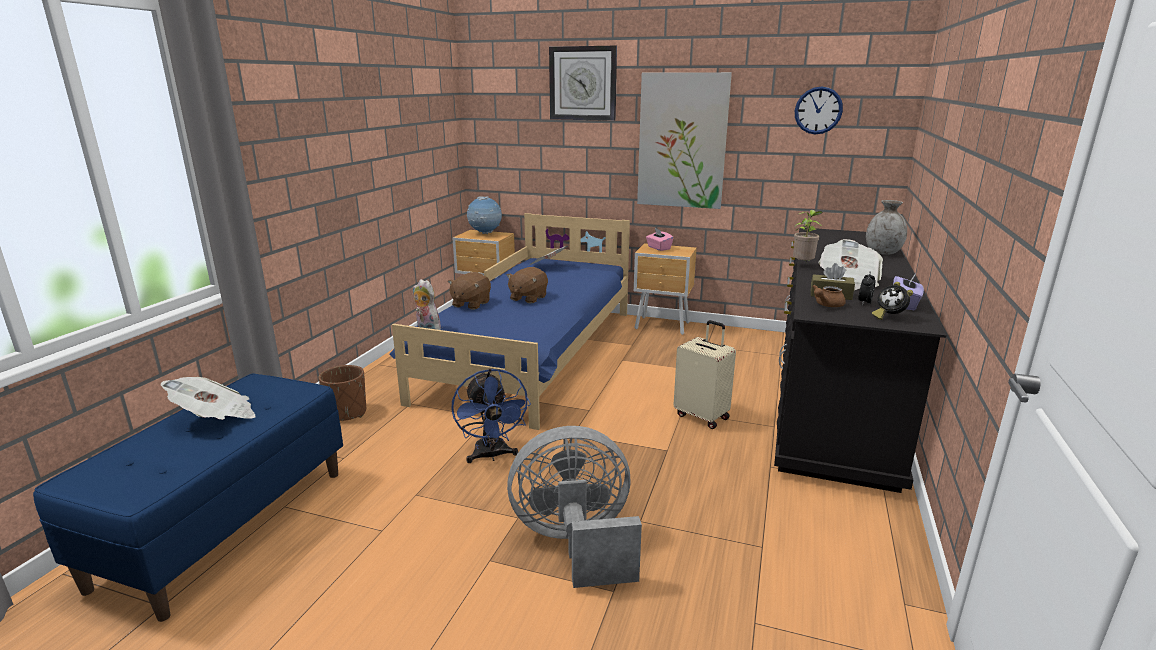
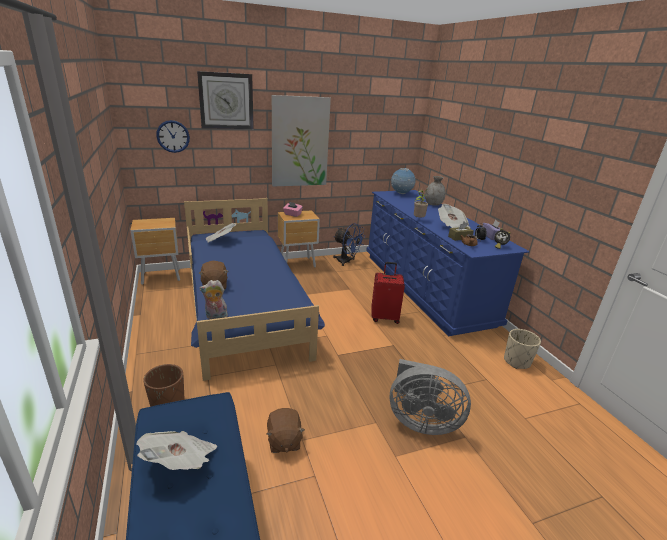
camera: 40 degrees left, 5 degrees up
(485, 233) = (153, 222): globe -> globe (401, 194)
(492, 456) = (312, 390): blue fan -> blue fan (346, 262)
(528, 298) = (247, 270): brown plush toy -> brown plush toy (284, 441)
(576, 544) = (420, 421): grey fan -> grey fan turned 120 degrees counterclockwise
(702, 416) = (384, 317): beige suitcase -> red suitcase
(818, 110) = (377, 122): wall clock -> wall clock (173, 136)
(831, 400) = (424, 287): black dresser -> blue dresser
(864, 550) = (517, 361): none -> beige planter

